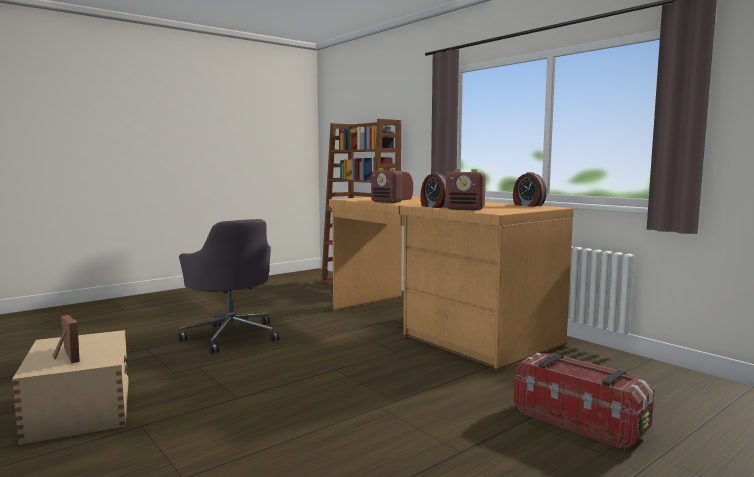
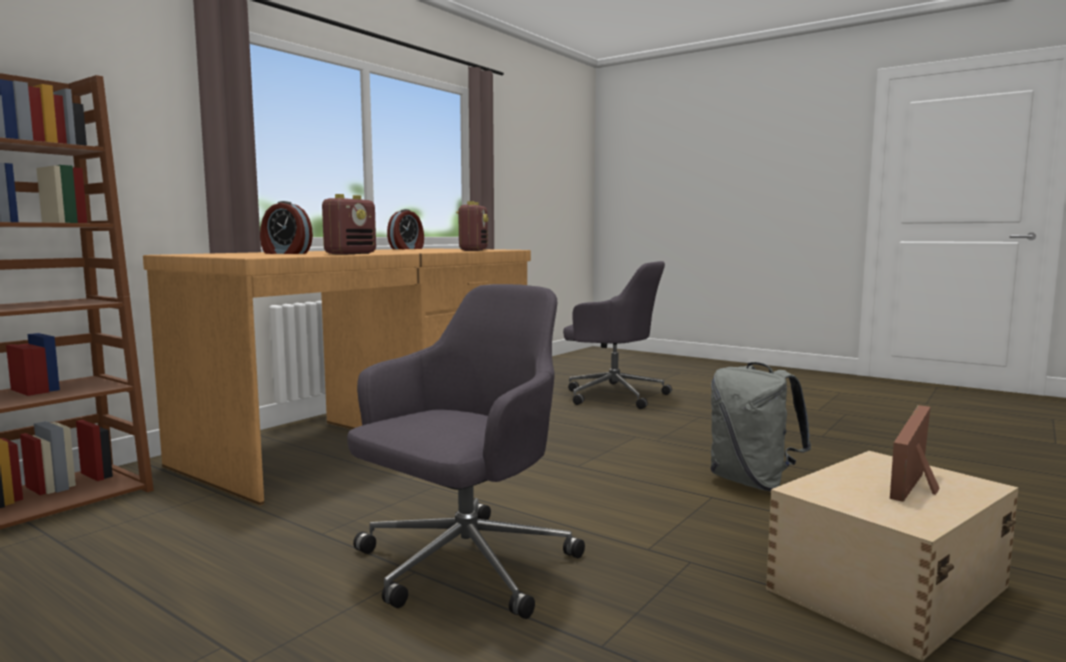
camera: 105 degrees left, 0 degrees up
(245, 419) = (752, 482): none -> grey backpack
(434, 206) = (439, 251): alarm clock -> none
(580, 421) = (613, 395): storage box -> grey office chair

